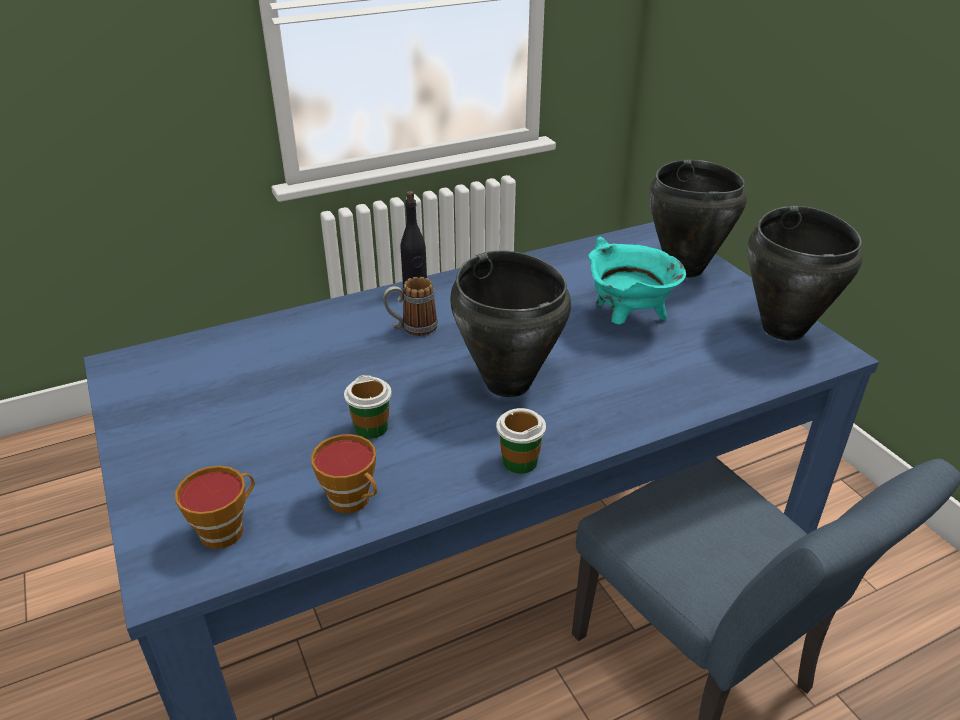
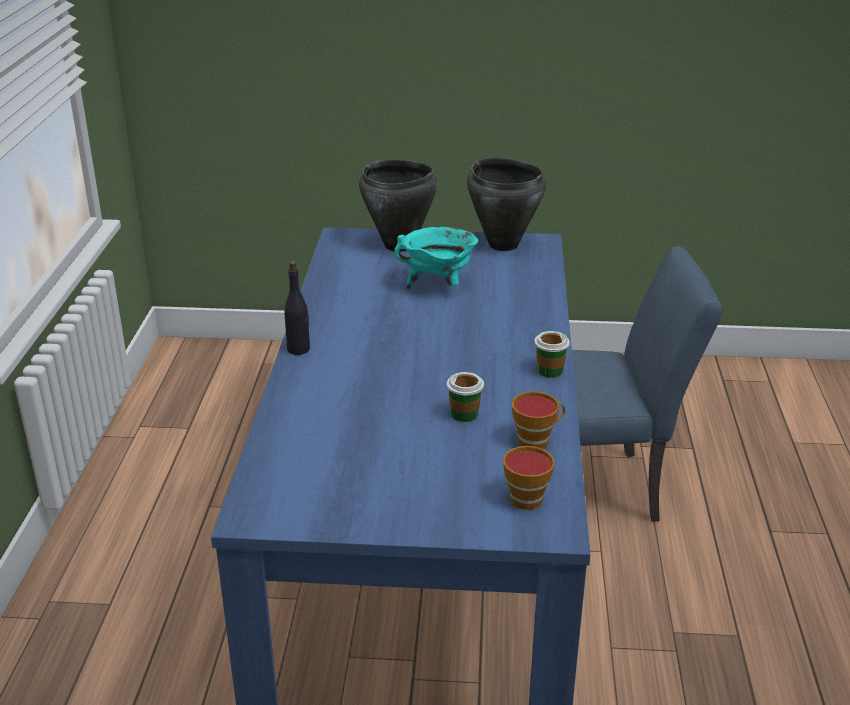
camera: 60 degrees left, 5 degrees down
(412, 328) = (354, 366): mug -> none
(508, 383) = (464, 349): black cooking pot -> none

